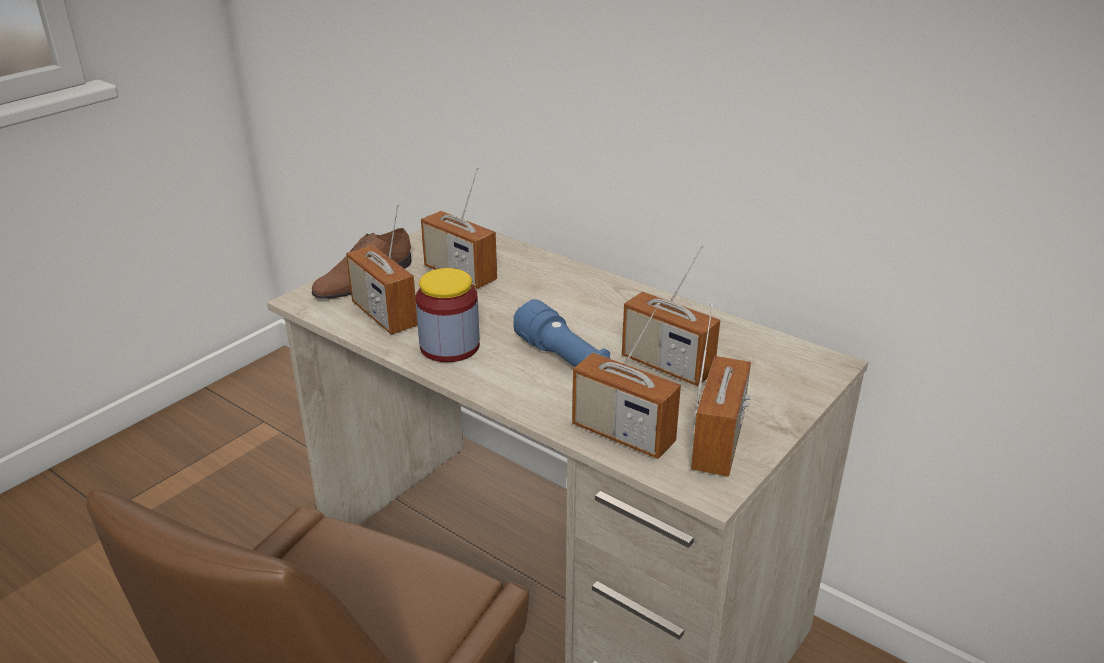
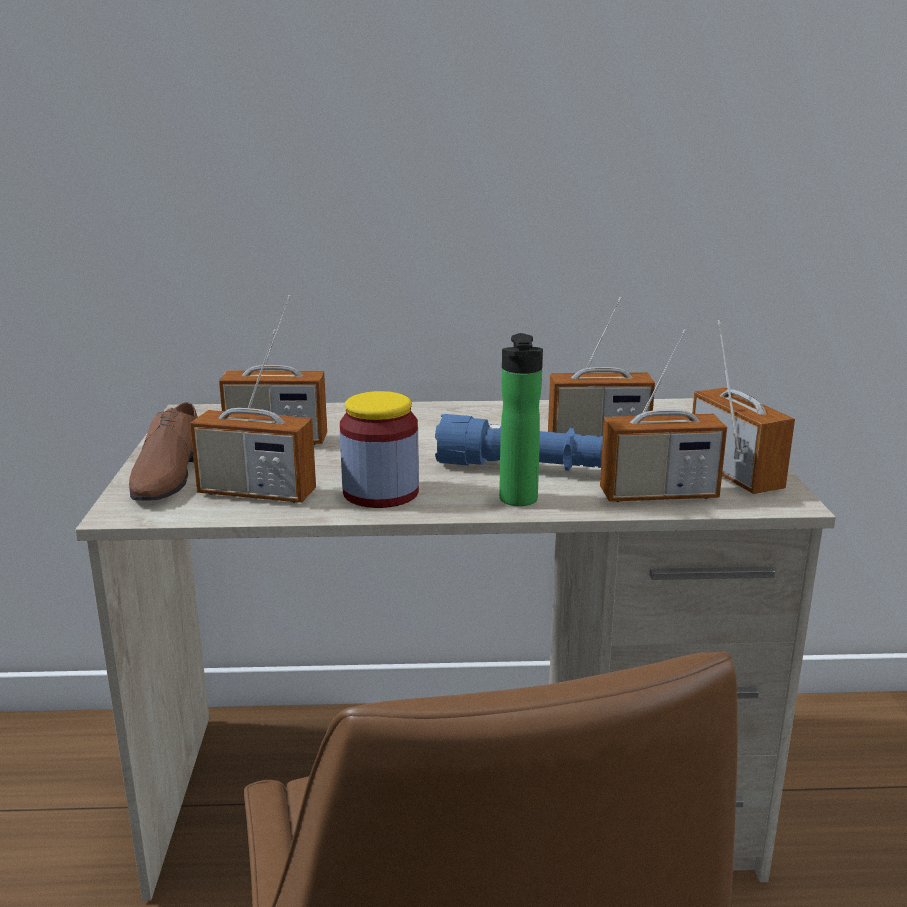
camera: 40 degrees left, 10 degrees down
(519, 394) = (519, 501): none -> bottle

